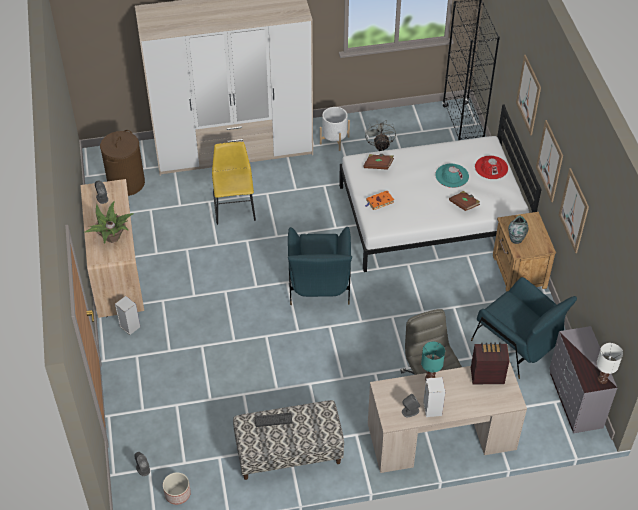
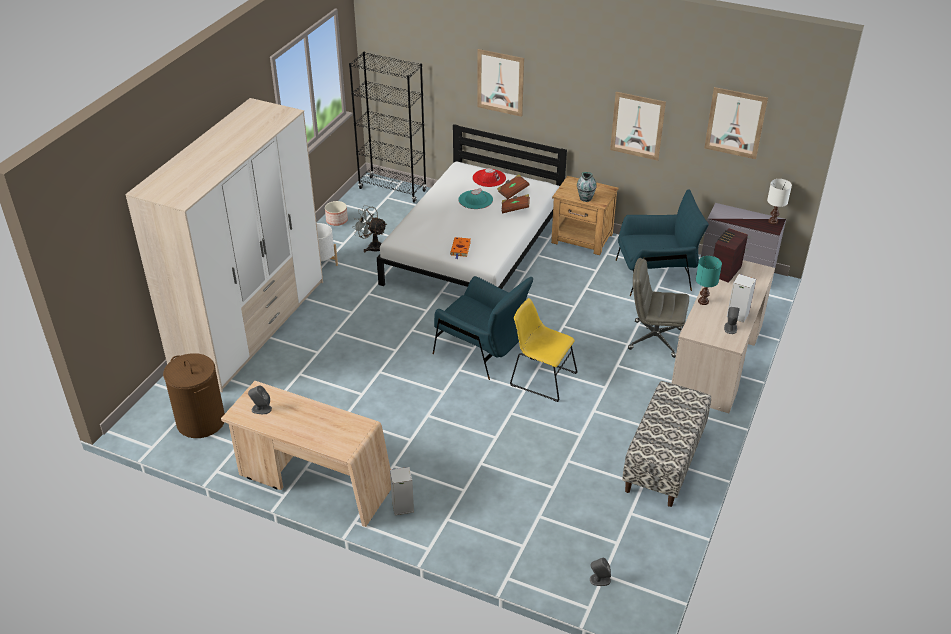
camera: 55 degrees left, 10 degrees down
(112, 238) = (328, 425): potted plant -> none
(177, 494) = (652, 566): planter -> planter (337, 221)
(234, 205) = (324, 359): yellow chair -> yellow chair (540, 378)
(273, 420) = (653, 429): keyboard -> none
(378, 165) = (417, 230): brown book -> brown book (512, 192)
(549, 161) = (570, 114): picture -> picture (735, 123)

